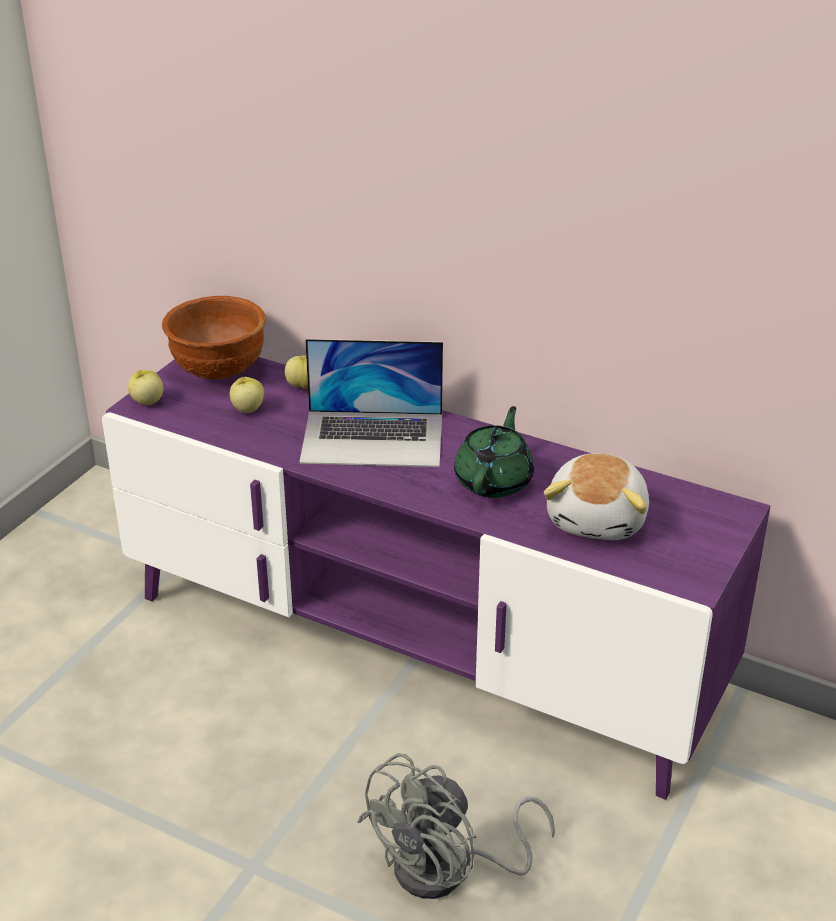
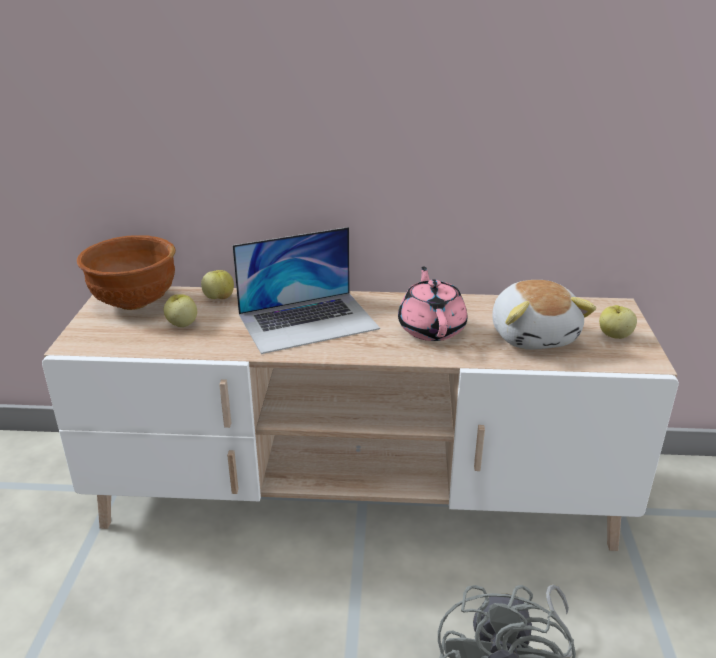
camera: 25 degrees left, 5 degrees down
(147, 402) = (82, 339): apple -> apple (614, 336)
(418, 646) = (358, 495): purple tv stand -> beige tv stand
(494, 480) = (431, 328): green teapot -> pink teapot

